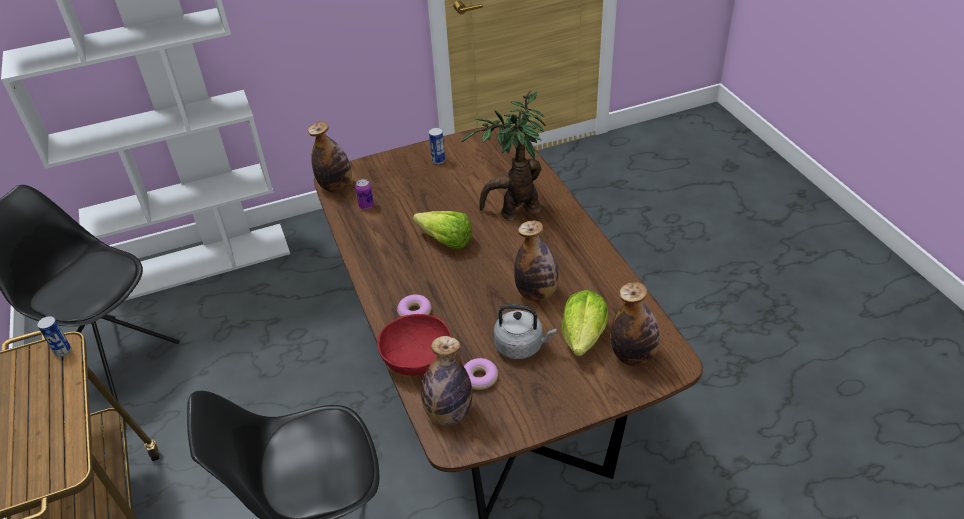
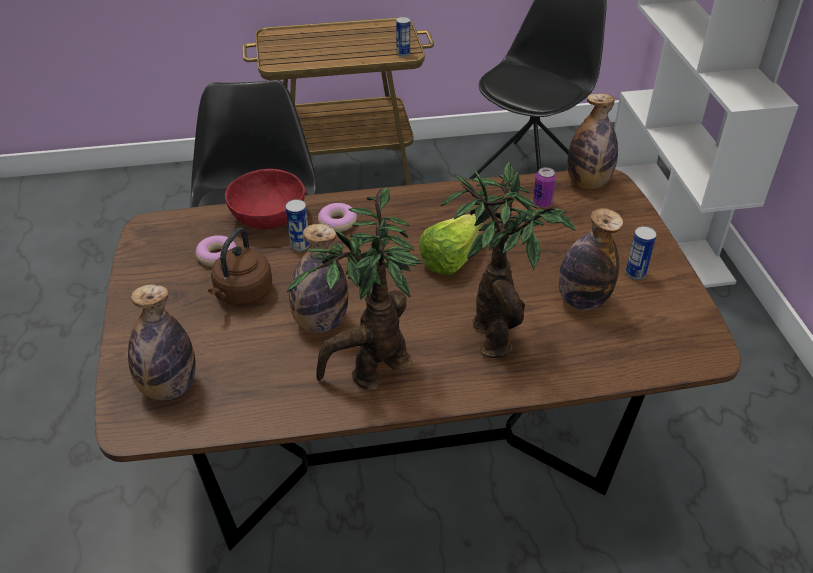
camera: 100 degrees right, 0 degrees up
(448, 414) = (185, 229): bottle -> bottle (582, 300)
(452, 327) = (300, 246): none -> can
(521, 346) = (242, 294): grey kettle -> brown kettle
(573, 258) = (371, 372): none -> potted plant
(583, 336) = (226, 349): lettuce -> none

